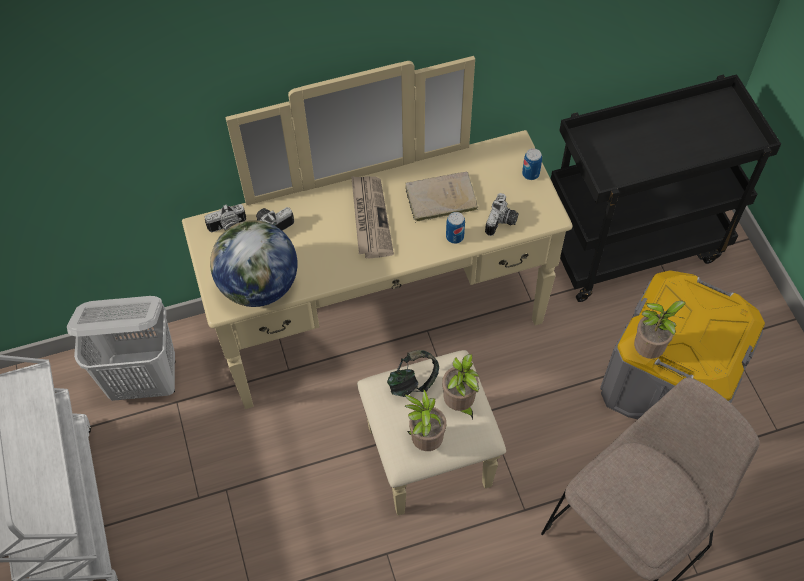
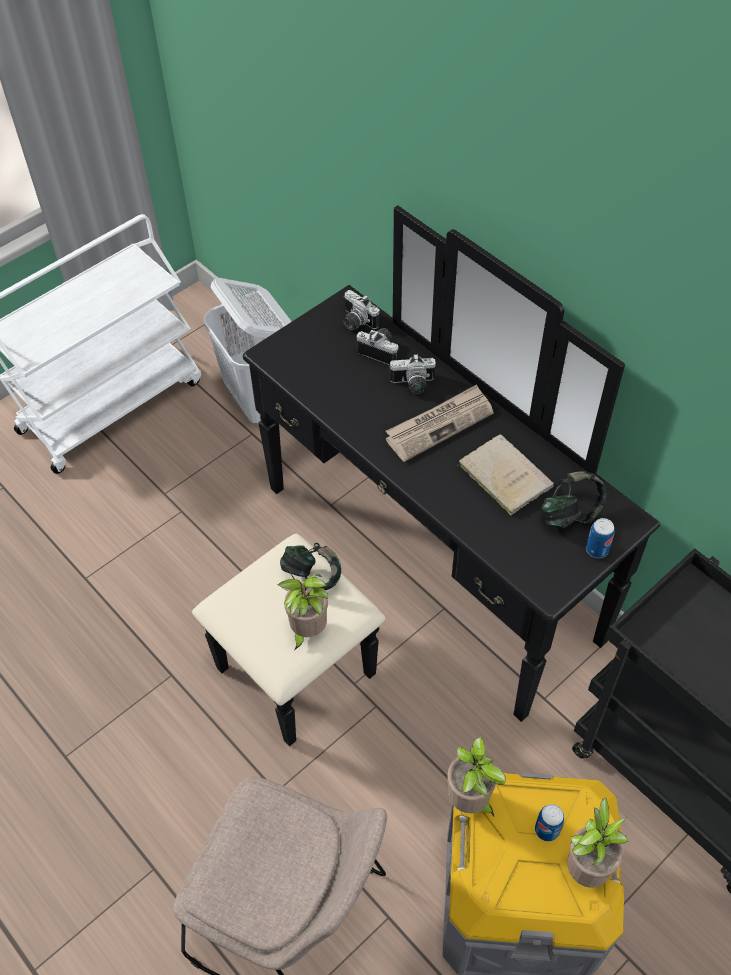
camera: 65 degrees right, 5 degrees down
(259, 286) = (304, 370): globe -> none
(393, 351) = (401, 586): beige dresser -> black dresser
(425, 440) = (249, 615): potted plant -> potted plant (586, 867)
(454, 237) = (461, 508): can -> can (547, 830)
(494, 175) = (570, 514): none -> headphones
(502, 222) = (509, 546): camera -> camera (413, 385)

